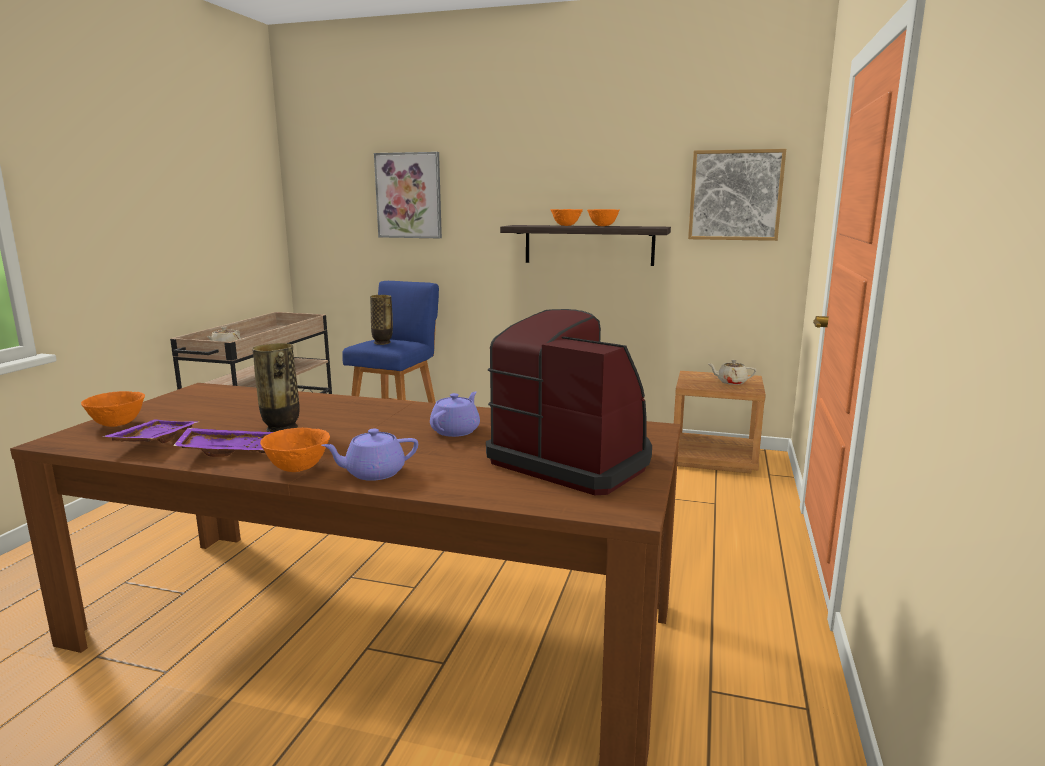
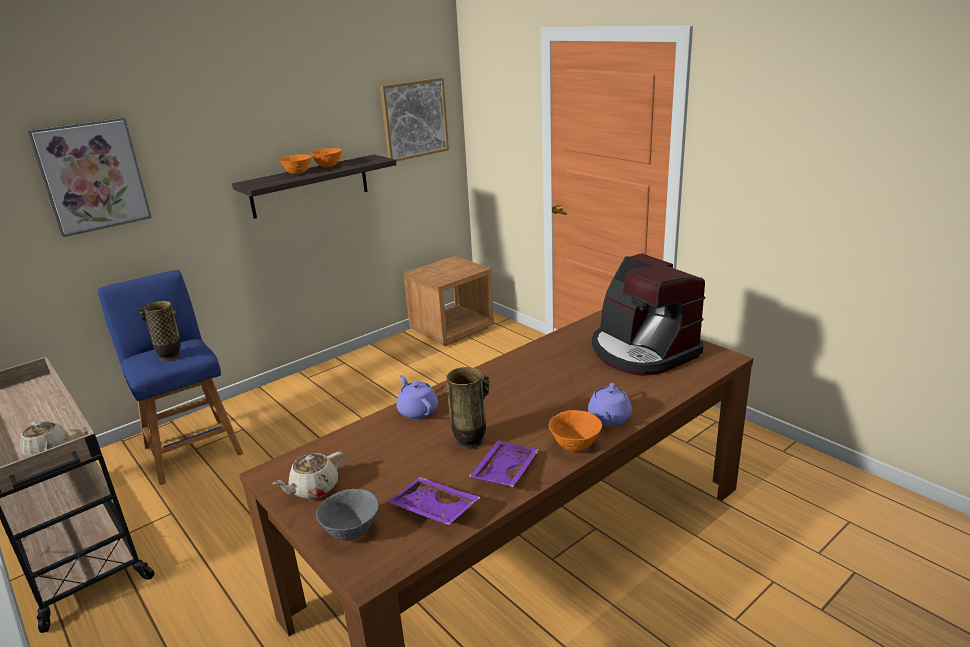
camera: 55 degrees left, 10 degrees up
(117, 424) = (352, 532): orange bowl -> grey bowl
(456, 431) = (550, 373): purple teapot -> purple teapot (417, 410)
(573, 460) = (642, 351): coffee machine -> coffee machine turned 105 degrees counterclockwise
(731, 382) = (454, 268): beige teapot -> beige teapot (313, 489)

